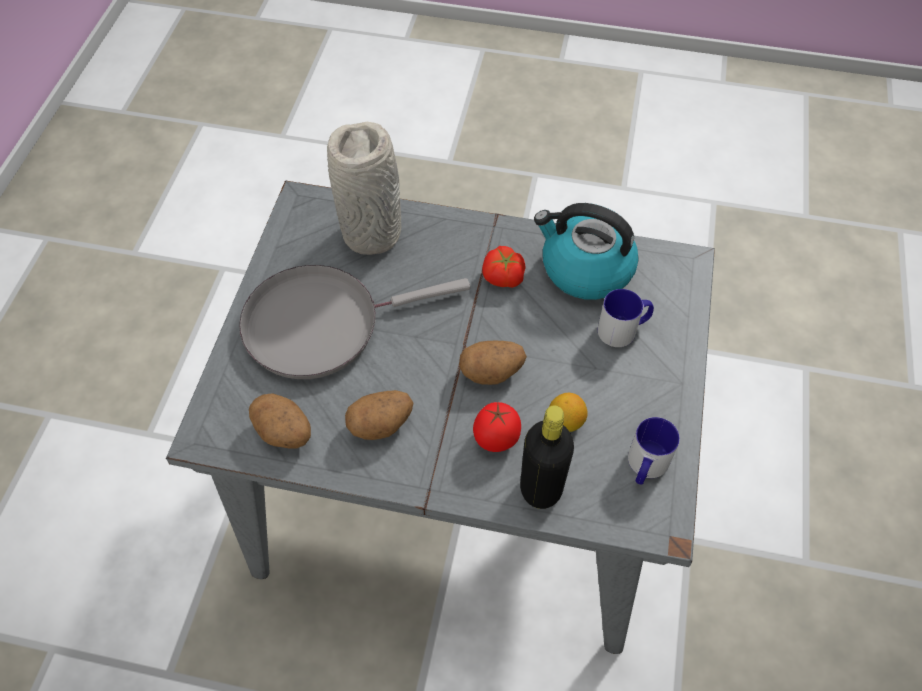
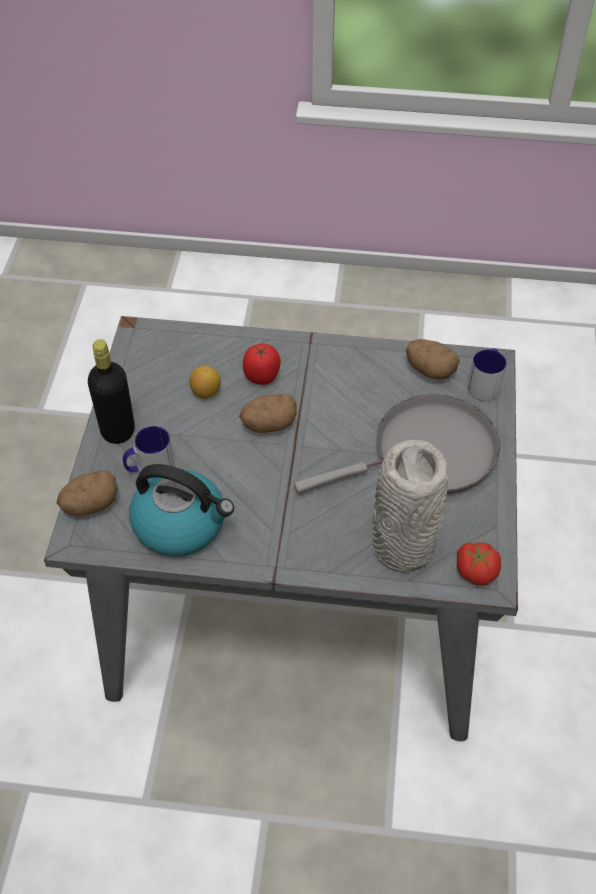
camera: 175 degrees right, 5 degrees down
(381, 424) = (355, 381): potato -> potato (90, 505)
(503, 277) = (263, 510): tomato -> tomato (476, 570)
(541, 488) = (226, 348): black bottle -> black bottle (118, 431)
(645, 466) = (145, 366): mug -> mug (485, 384)

